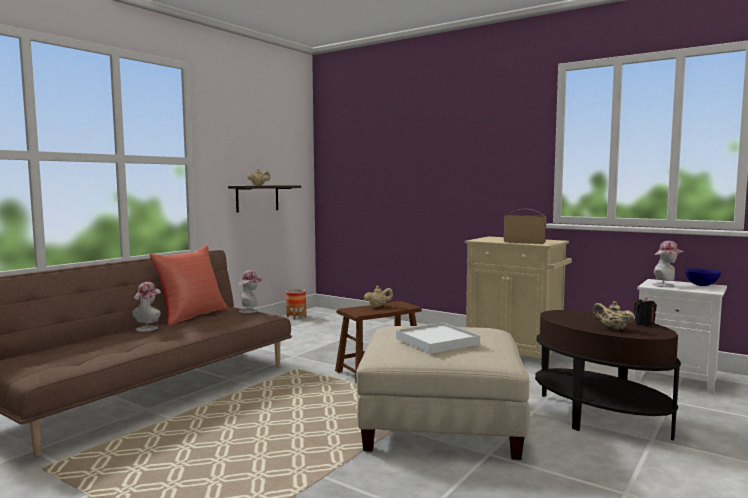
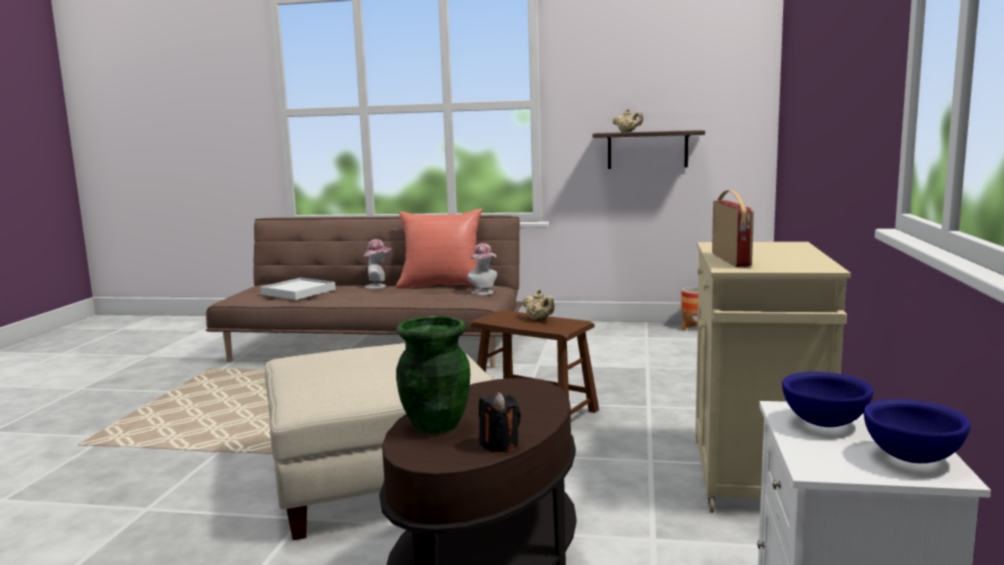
camera: 65 degrees right, 5 degrees up
(437, 341) = (356, 363): white tray -> white tray (298, 292)
(612, 329) = (435, 425): beige teapot -> green vase
(666, 285) = (825, 423): hat -> blue bowl

